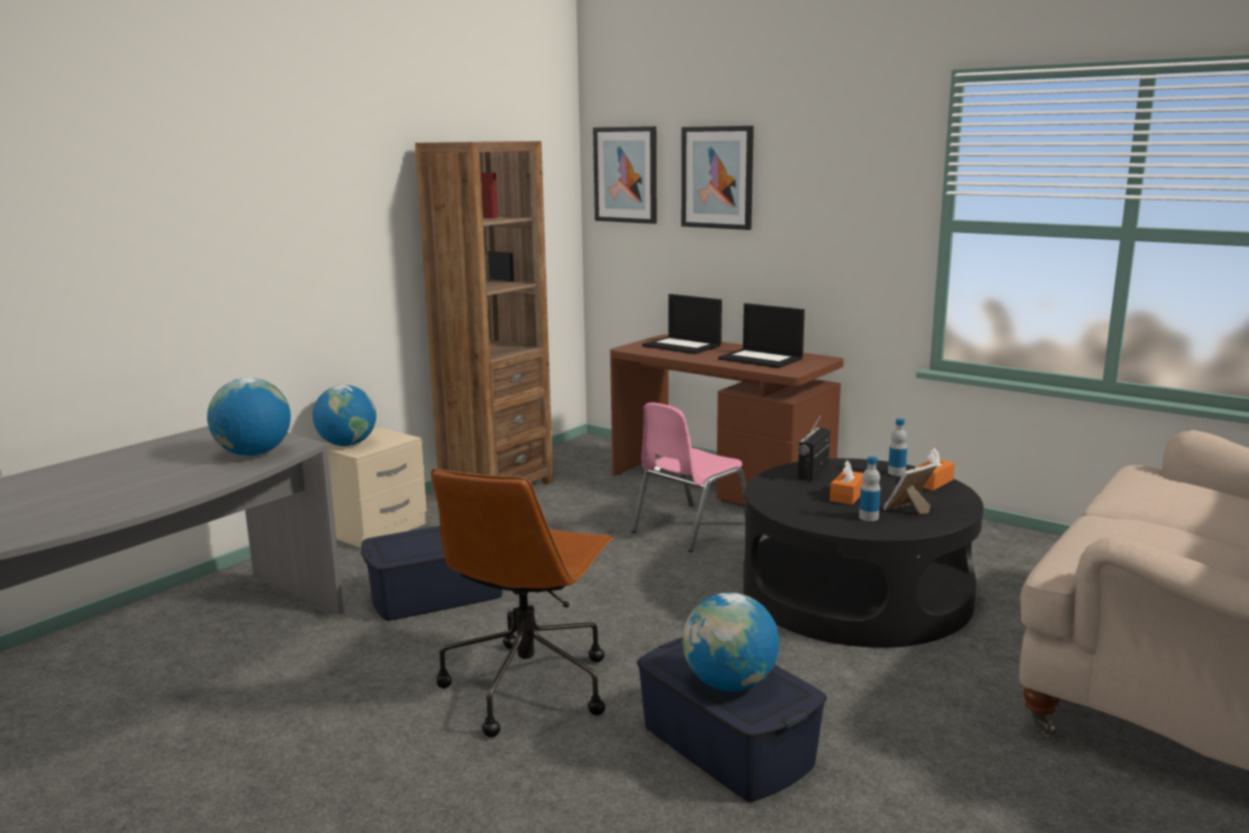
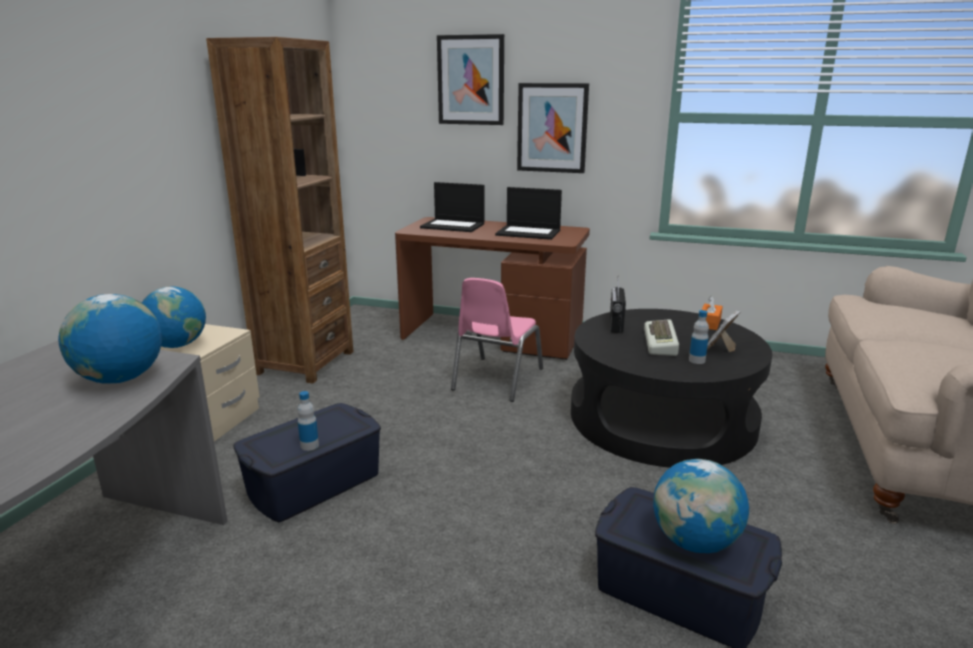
camera: 20 degrees left, 5 degrees up
(528, 685) = (463, 567): brown office chair -> none
(625, 175) = (382, 79): picture -> picture (552, 128)
(847, 496) = (662, 343): orange tissue box -> keyboard
(896, 473) = (676, 318): bottle -> bottle (309, 445)

